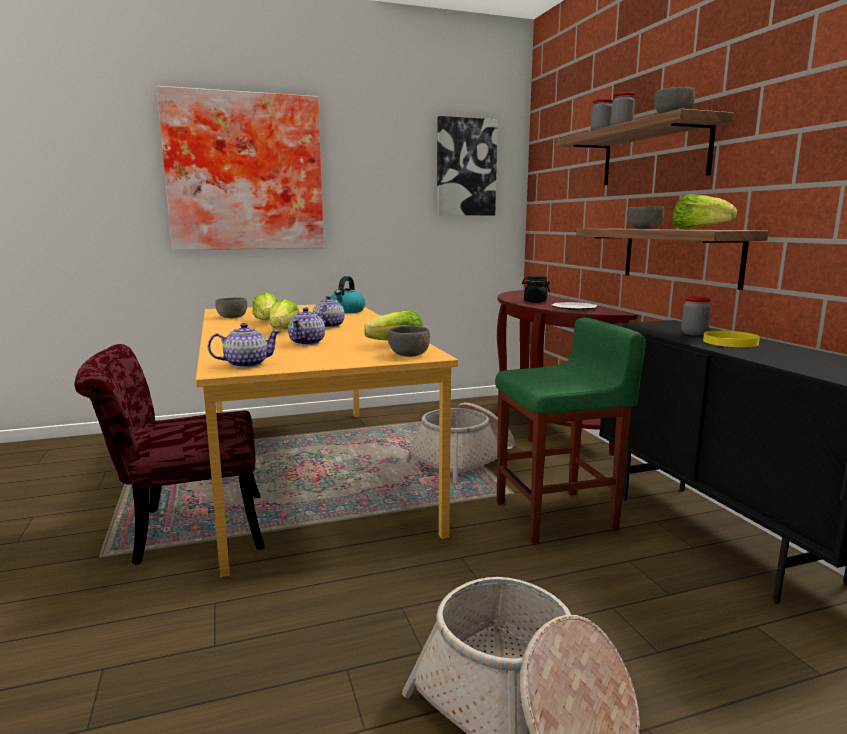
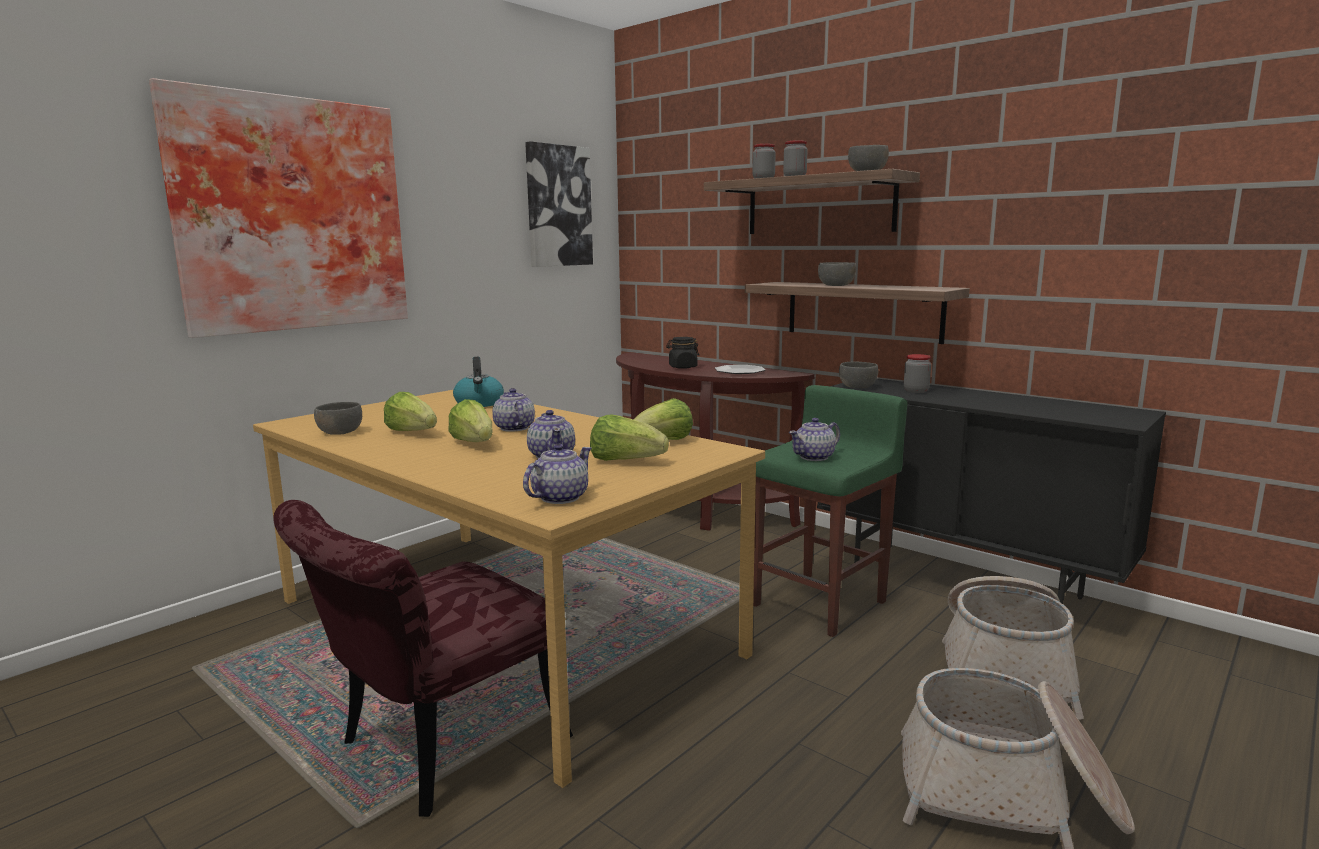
camera: 30 degrees left, 0 degrees up
(409, 354) = (707, 453): grey bowl -> grey bowl (858, 387)
(464, 460) = (662, 566): basket -> basket (1004, 667)
(545, 378) = (814, 457): none -> teapot
(699, 229) = (904, 287): lettuce -> lettuce (625, 461)
(730, 342) = (962, 397): yellow plate -> none

